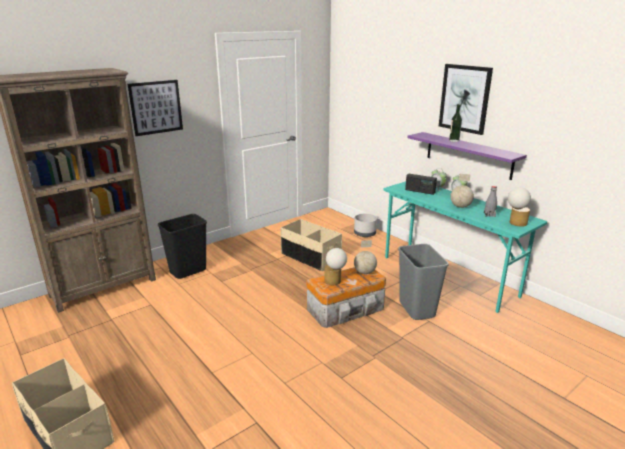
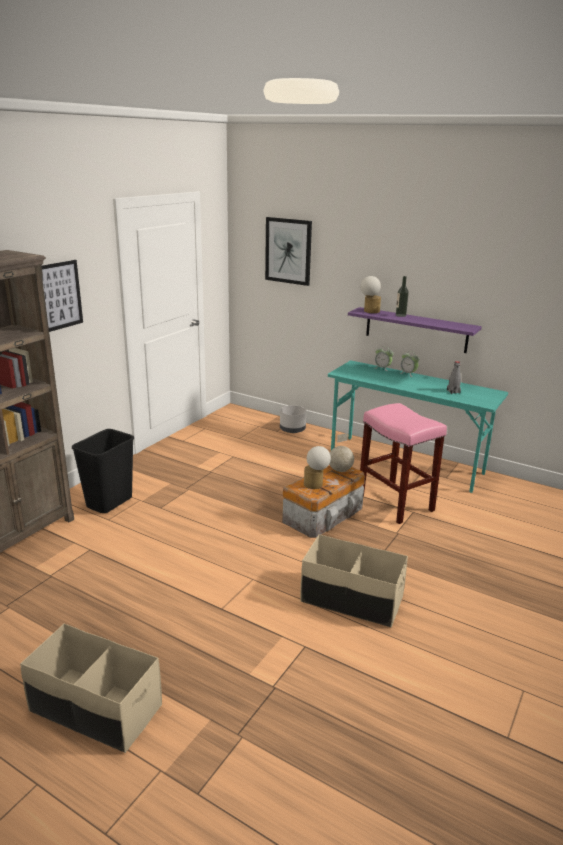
camera: 20 degrees left, 0 degrees up
(310, 257) = (248, 464): beige storage box -> beige storage box (351, 599)
(416, 309) = (394, 502): grey trash can -> pink stool
(420, 191) = (368, 373): radio -> none
(460, 207) = (420, 386): globe -> none
(465, 98) = (409, 269): picture -> picture (288, 251)
(515, 223) = (482, 397): table lamp -> table lamp (369, 311)

